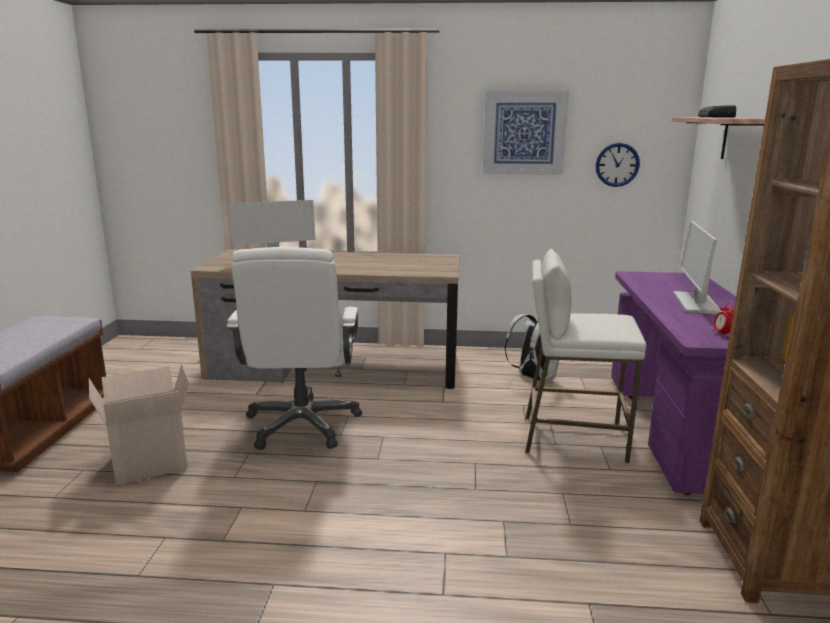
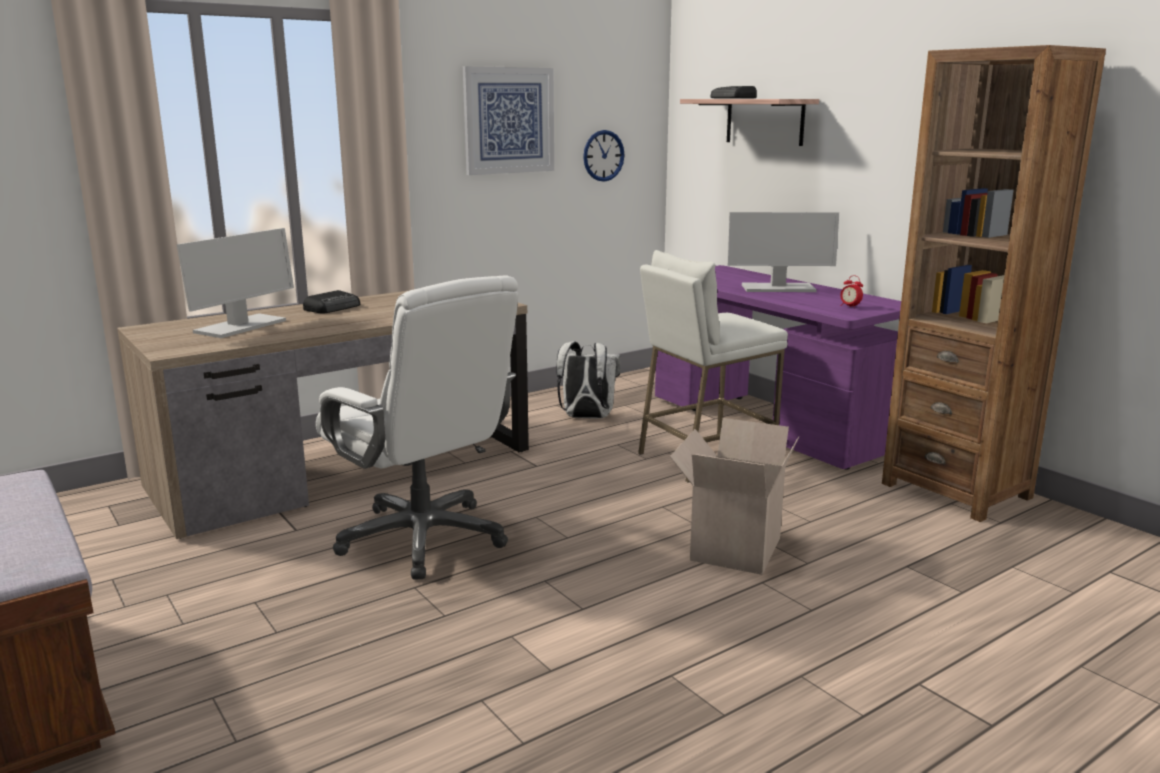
camera: 40 degrees left, 0 degrees up
(150, 462) = (300, 647): cardboard box -> cardboard box (733, 547)
(346, 257) = (333, 308): none -> radio
(695, 303) = (777, 288): monitor -> monitor turned 60 degrees counterclockwise

